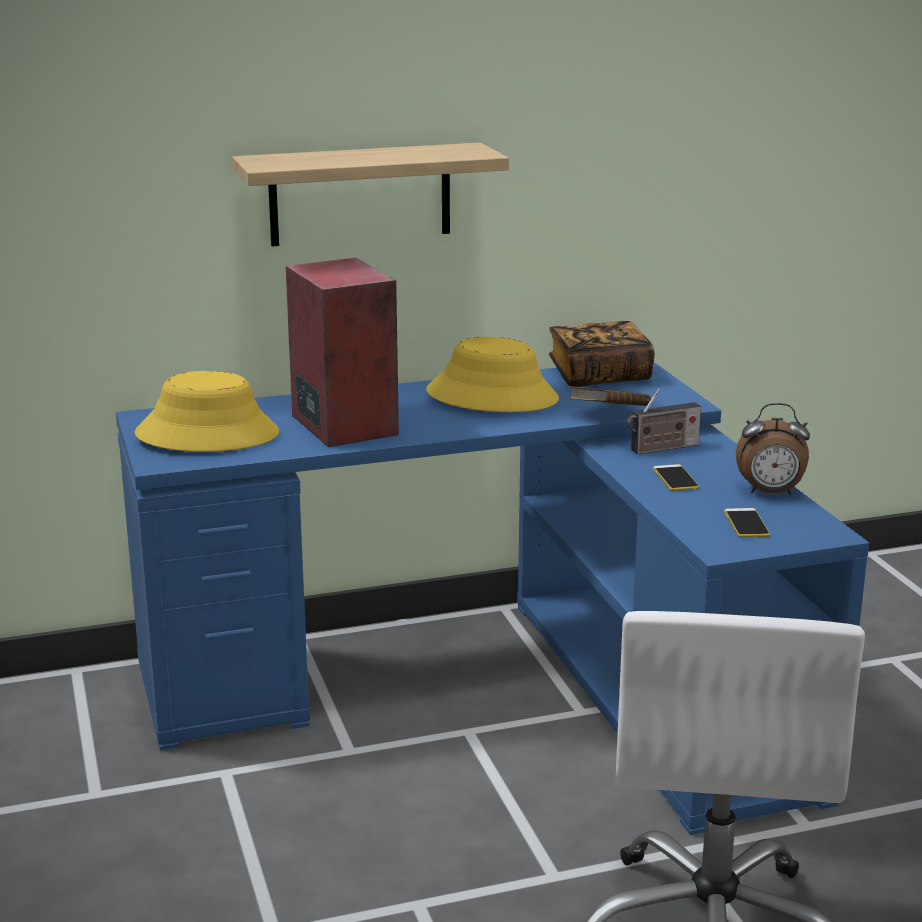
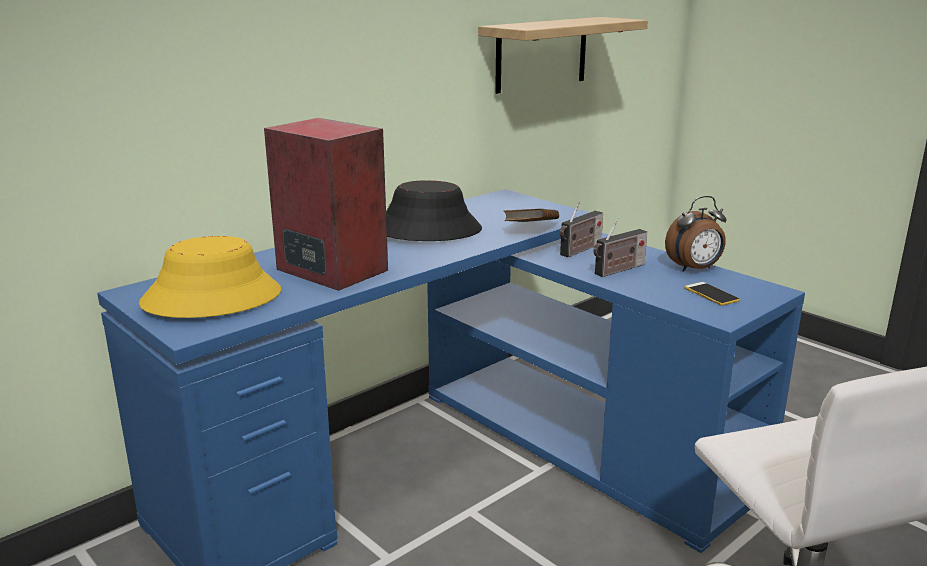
camera: 25 degrees left, 0 degrees up
(360, 194) = (298, 65): shelf -> shelf (542, 54)
(492, 396) = (427, 229): yellow hat -> black hat
(599, 375) = (487, 204): book -> none
(675, 478) = (618, 270): phone -> radio

